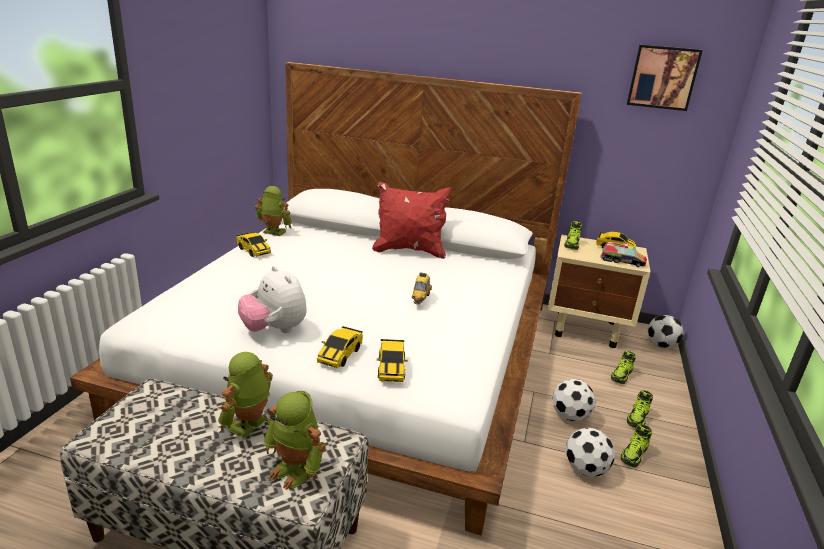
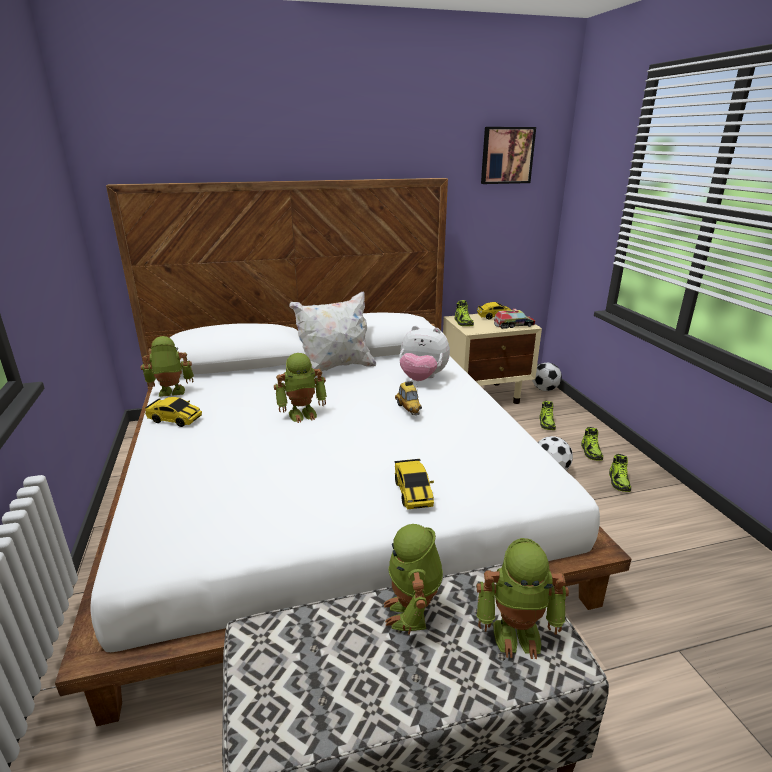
camera: 30 degrees left, 0 degrees up
(274, 330) = (314, 495): plush toy -> plush toy (422, 379)
(338, 274) = (302, 413): none -> toy robot
(391, 368) = (474, 484): toy car -> none
(409, 251) = (335, 368): red pillow -> white pillow
(586, 469) = (605, 509): football -> none

